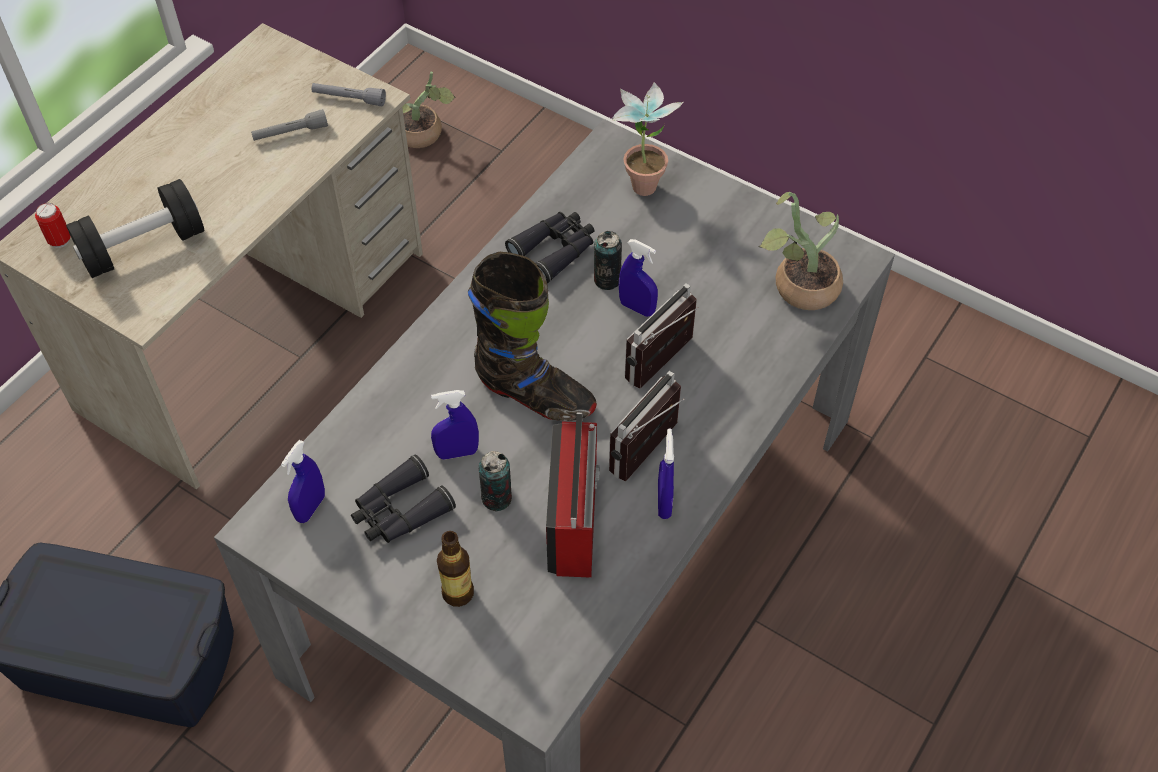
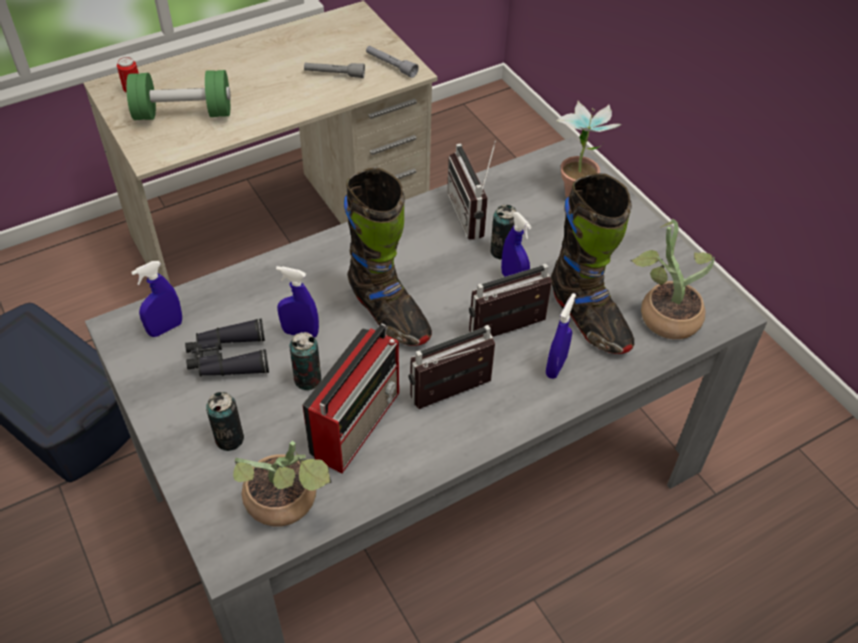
camera: 25 degrees right, 5 degrees down
(143, 247) = (183, 113): black dumbbell -> green dumbbell
(424, 135) = (477, 142): potted plant -> potted plant (286, 504)
(458, 593) = (229, 439): bottle -> can
(555, 250) = (474, 215): black binoculars -> radio
(664, 502) = (441, 439): blue spray bottle -> blue spray bottle (556, 366)
(732, 320) = (588, 320): none -> black boot

